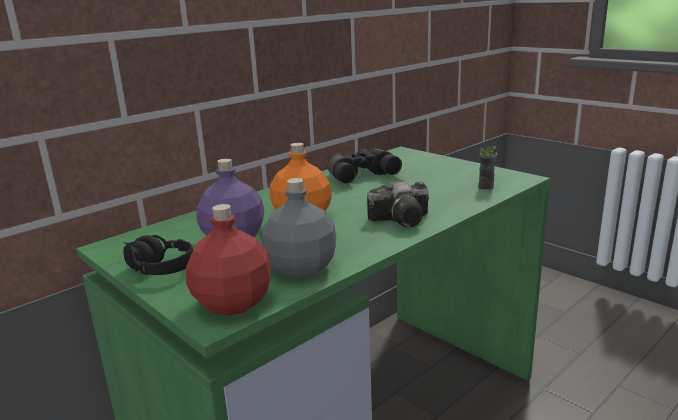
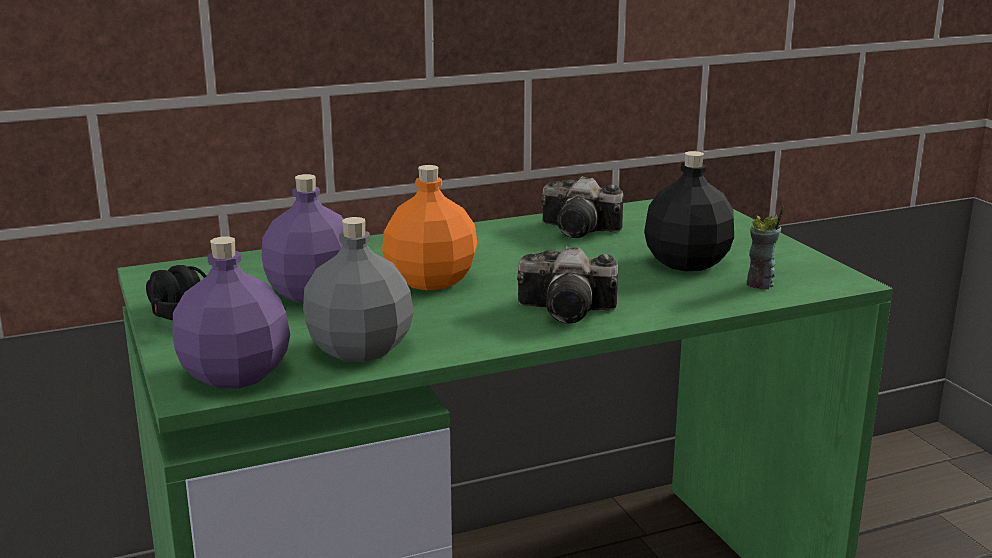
camera: 20 degrees right, 0 degrees up
(234, 302) = (237, 374): red bottle -> purple bottle
(359, 175) = (582, 230): black binoculars -> camera
(435, 182) = (686, 263): none -> black bottle

